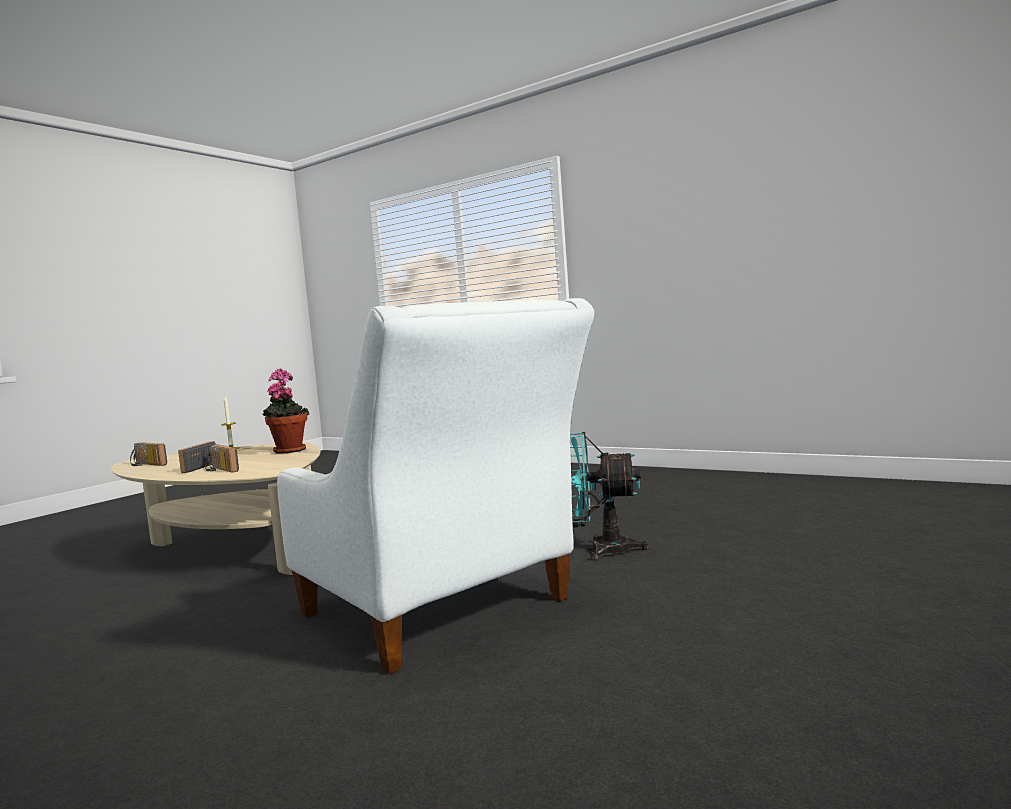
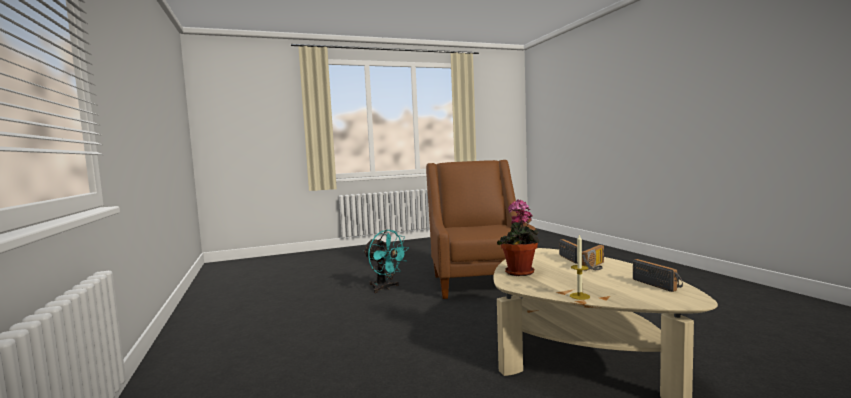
camera: 145 degrees left, 0 degrees up
(445, 613) = (479, 281): white armchair -> brown armchair

